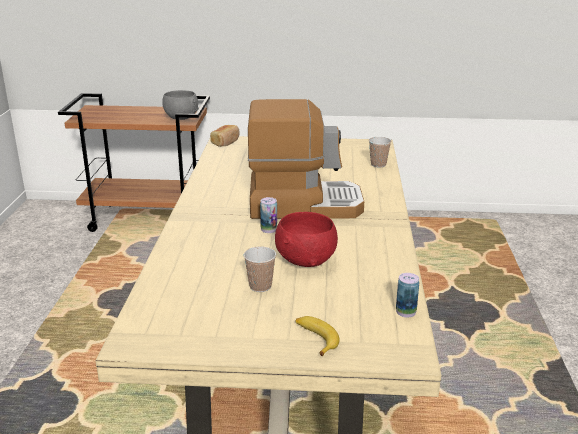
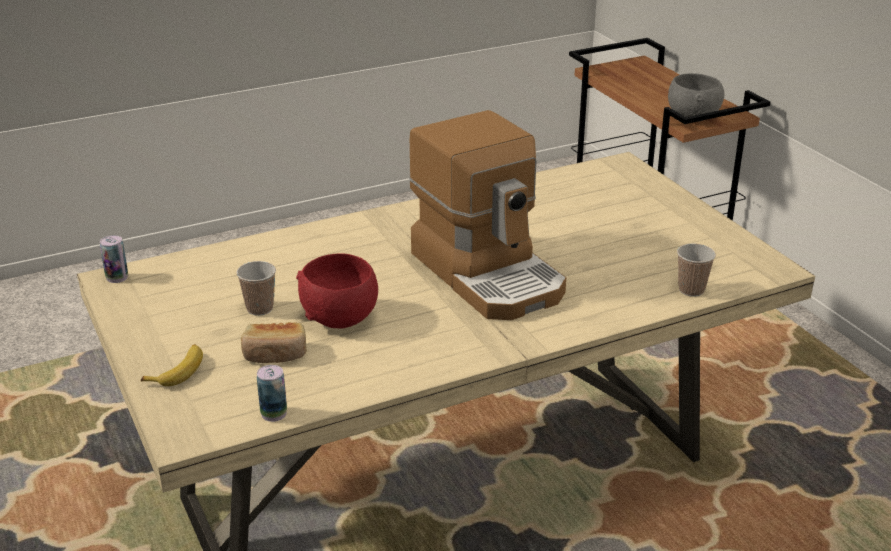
camera: 60 degrees right, 5 degrees up
(226, 142) = (619, 167): bread -> bread (275, 354)
(269, 229) = (396, 273): can -> can (117, 277)

